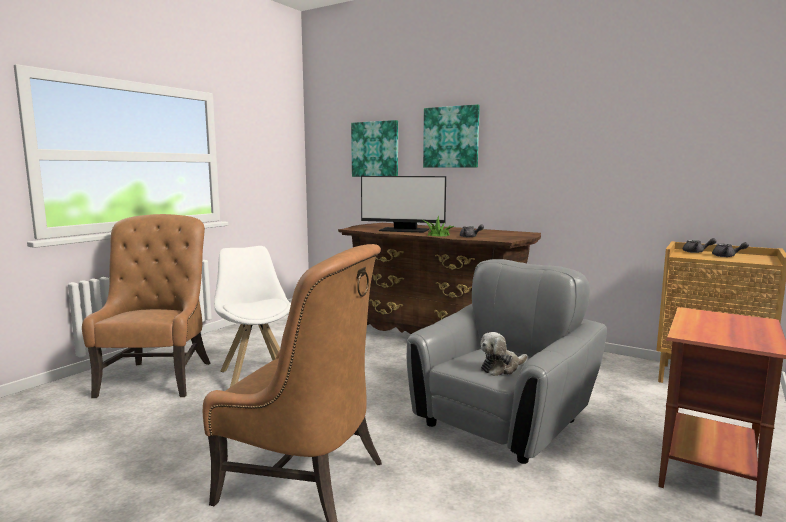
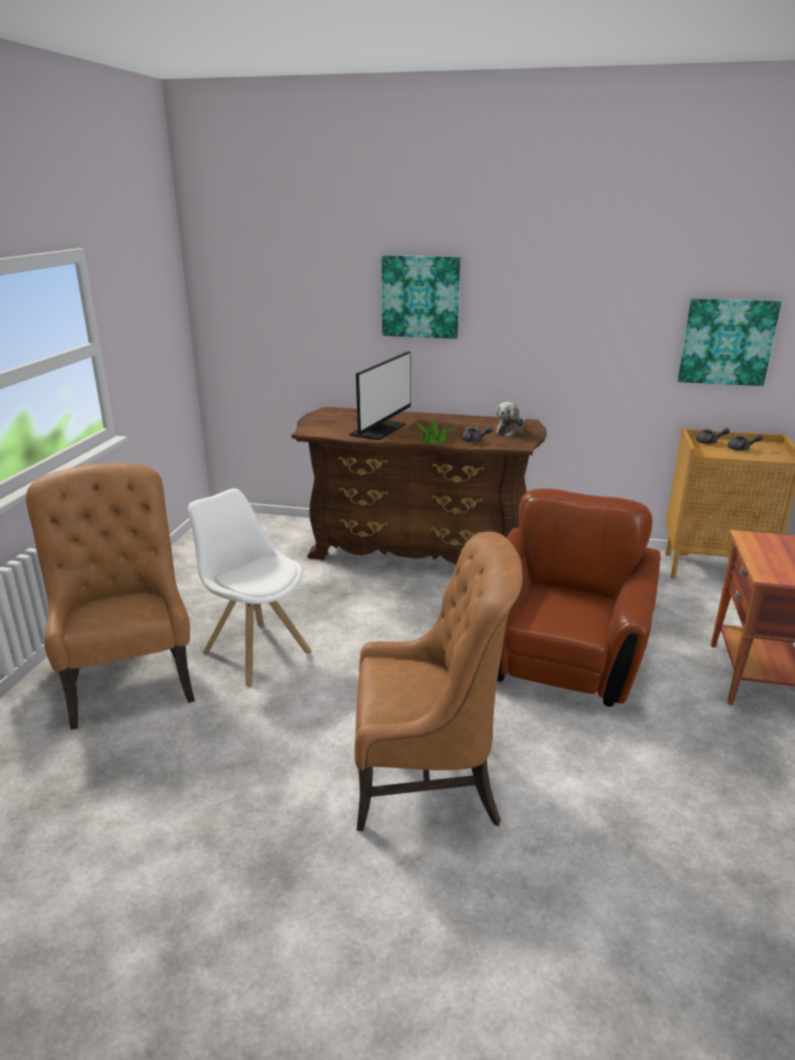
camera: 20 degrees left, 15 degrees up
(375, 149) = (306, 306): picture -> picture (726, 342)
(404, 230) = (379, 430): monitor -> monitor turned 60 degrees counterclockwise
(501, 368) = (579, 617): plush toy -> plush toy (511, 431)
(502, 421) = (562, 659): grey armchair -> brown armchair

